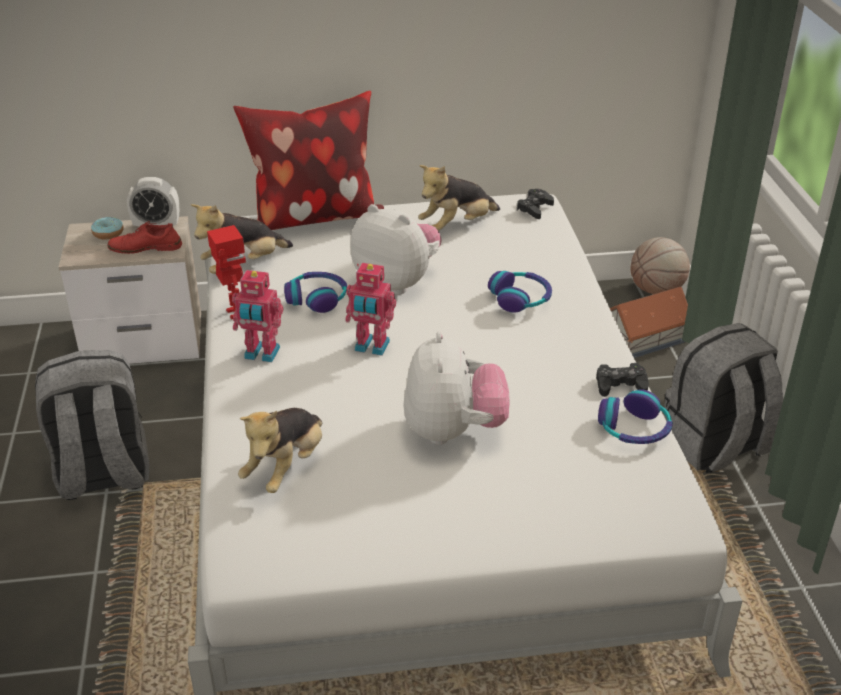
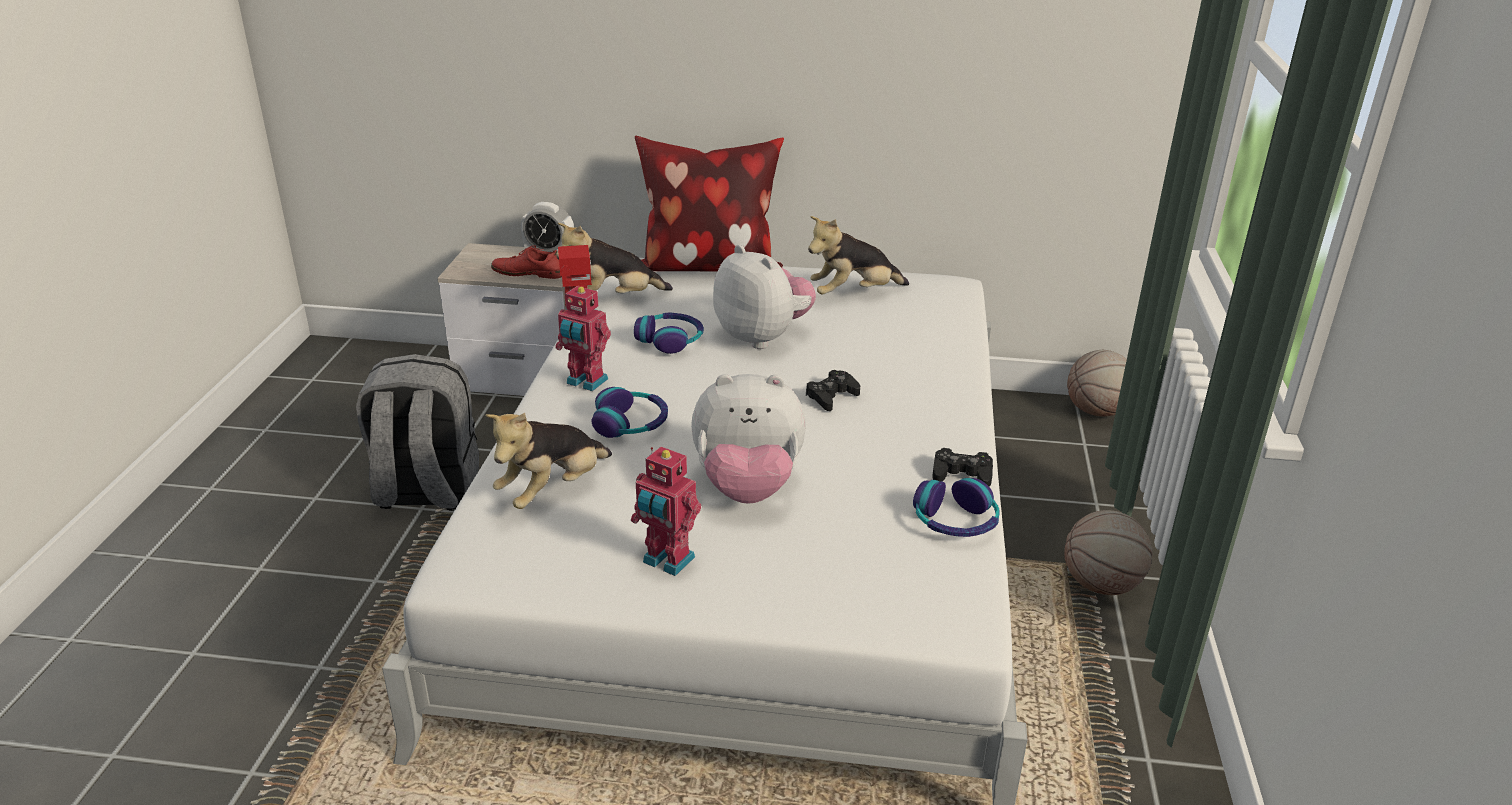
camera: 15 degrees right, 5 degrees down
(108, 233) = (500, 256): donut -> none
(371, 347) = (701, 393): toy robot -> toy robot (667, 561)
(453, 431) = (747, 487): plush toy -> plush toy turned 75 degrees clockwise
(520, 298) = (889, 372): headphones -> headphones (631, 424)
(534, 208) = (948, 289): black game controller -> black game controller (831, 396)
(642, 337) = (1060, 457): toy house -> none
(715, 447) = (1101, 585): grey backpack -> basketball

